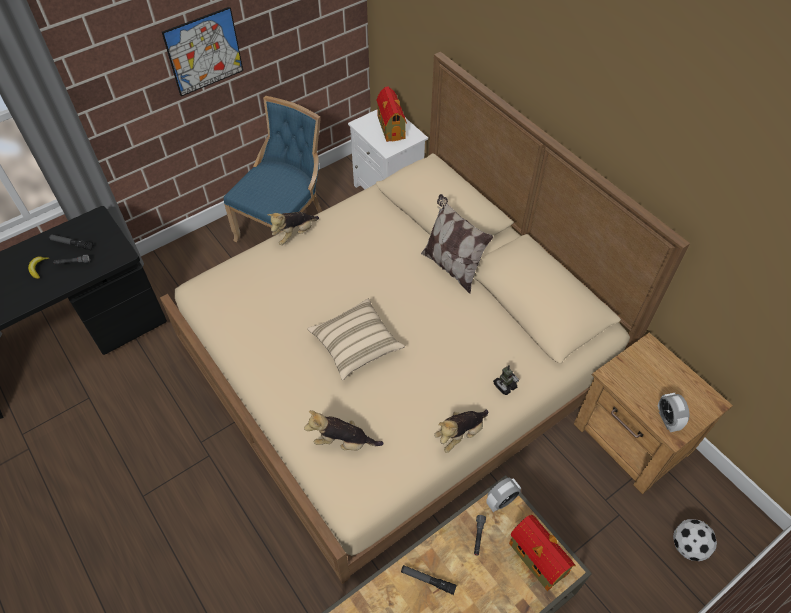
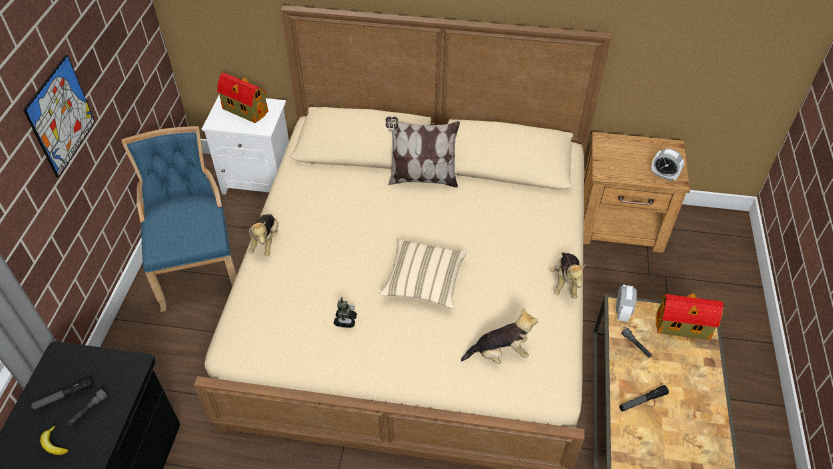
camera: 45 degrees left, 5 degrees down
(343, 442) = (500, 353): plush toy -> plush toy turned 150 degrees counterclockwise
(504, 386) = (554, 229): toy robot -> toy robot (345, 321)
(688, 546) = (718, 262): football -> none

